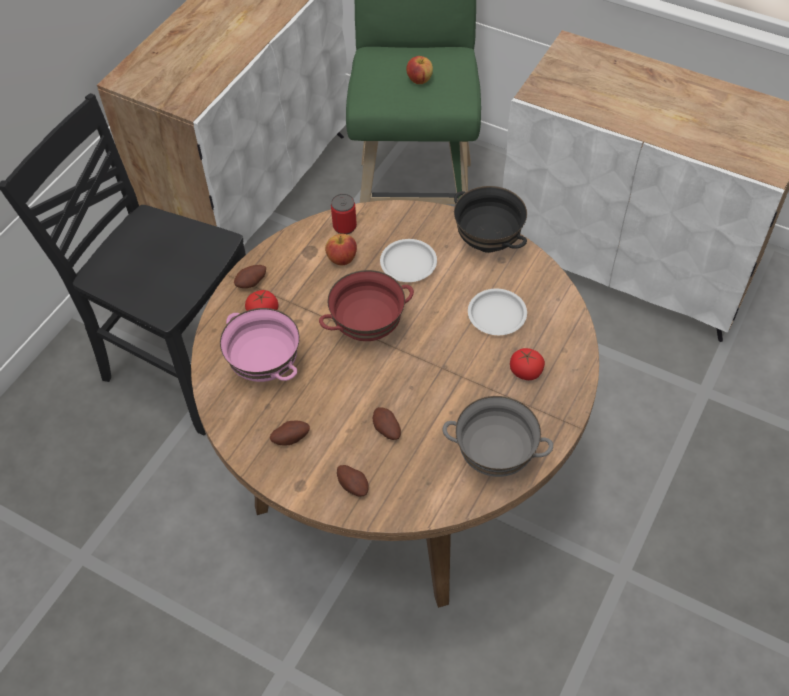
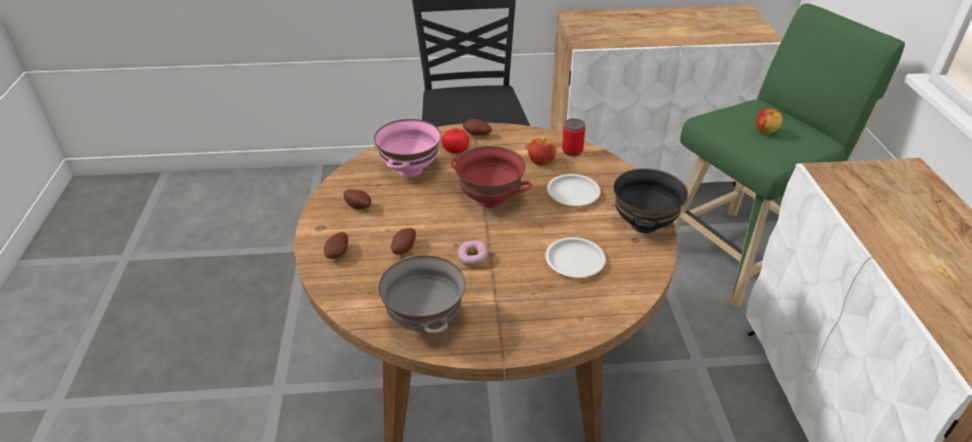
camera: 55 degrees right, 15 degrees down
(440, 384) = (472, 258): none -> donut
(525, 372) = (532, 303): tomato -> none

